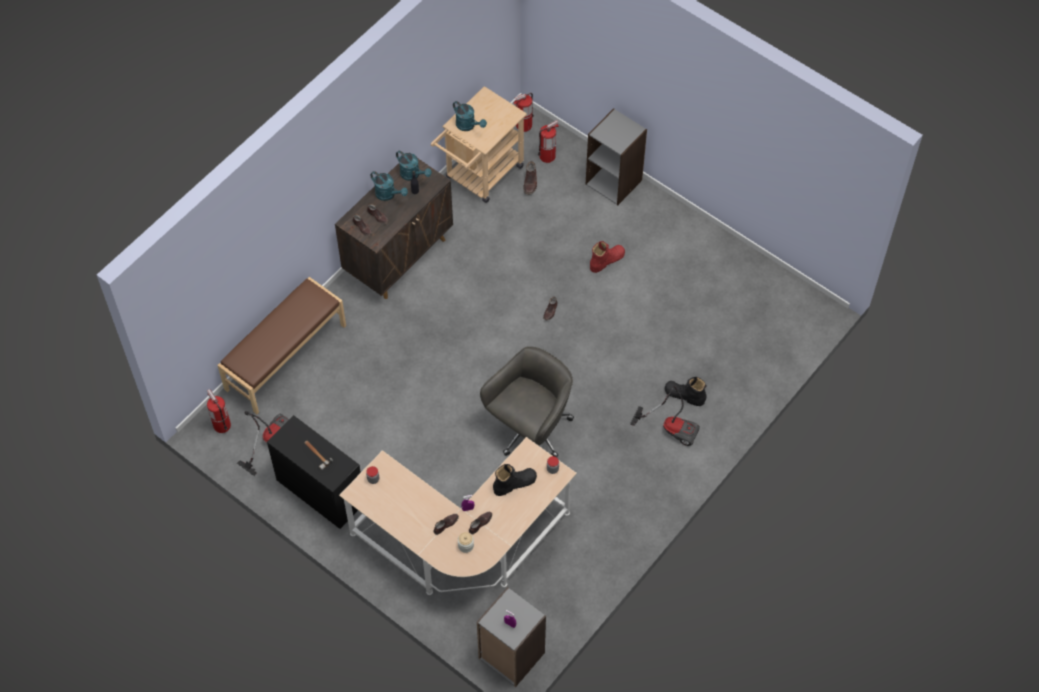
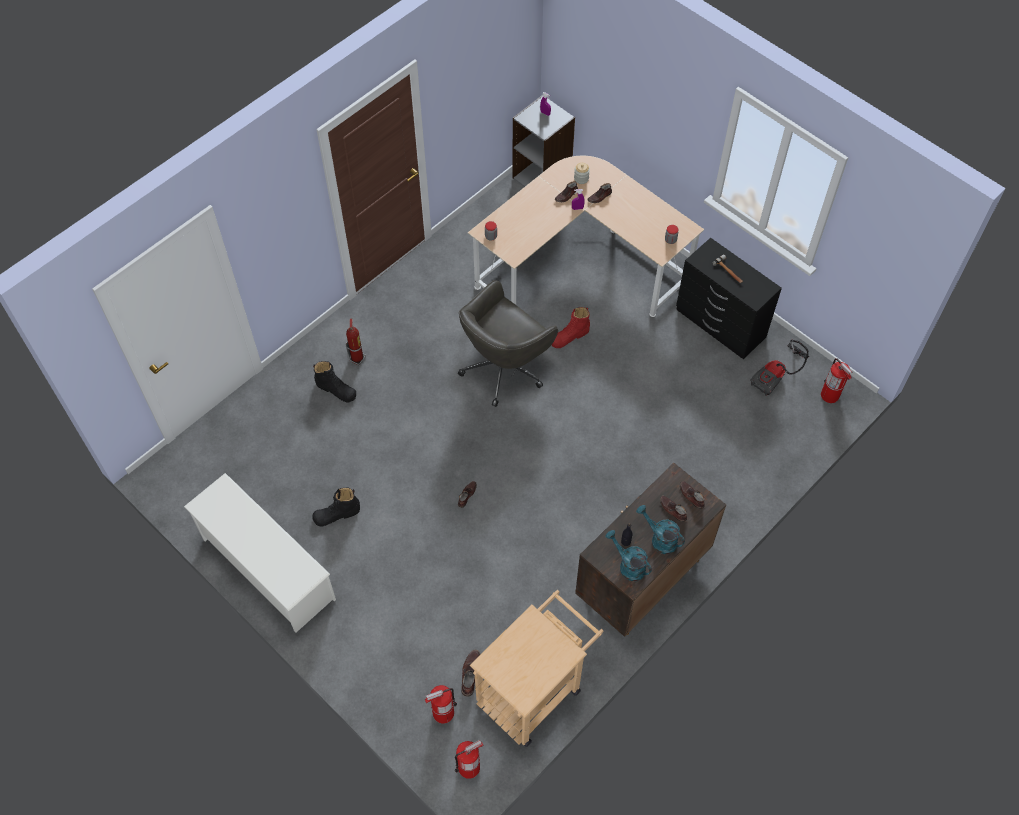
camera: 175 degrees left, 0 degrees up
(285, 357) = (769, 464): brown bench -> none
(468, 125) = (551, 649): turquoise watering can -> none
(514, 483) = (530, 227): black boot -> black boot (337, 514)
(606, 260) = (391, 554): red boot -> red boot (570, 336)
(614, 181) = (362, 665): grey bookcase -> none
(671, 427) = (357, 358): vacuum cleaner -> fire extinguisher
(705, 242) = (267, 568): none -> white shoe rack

